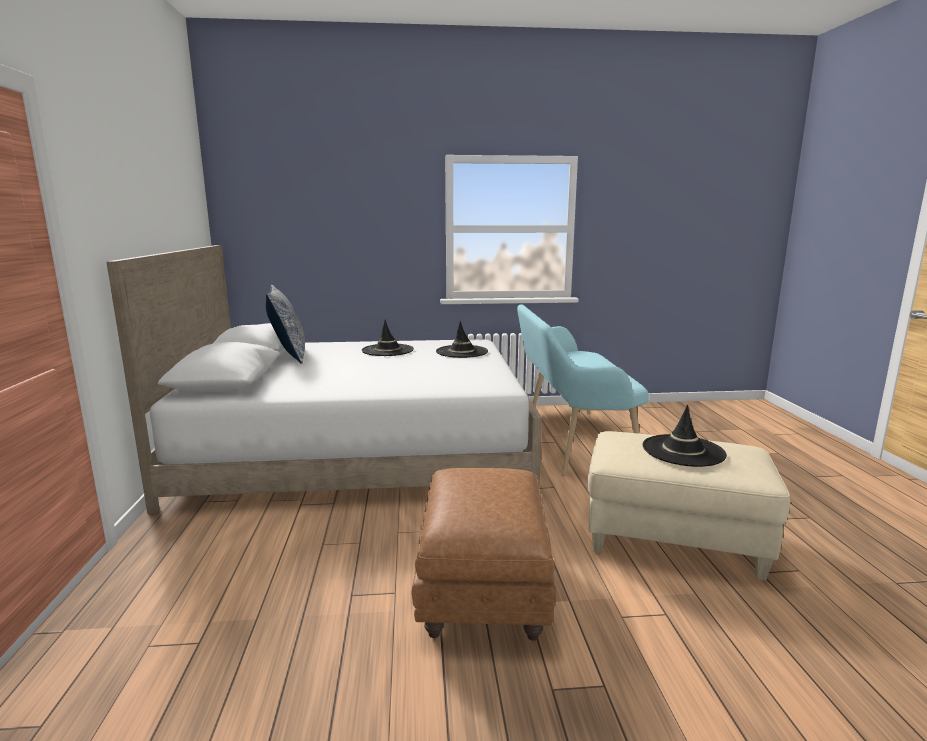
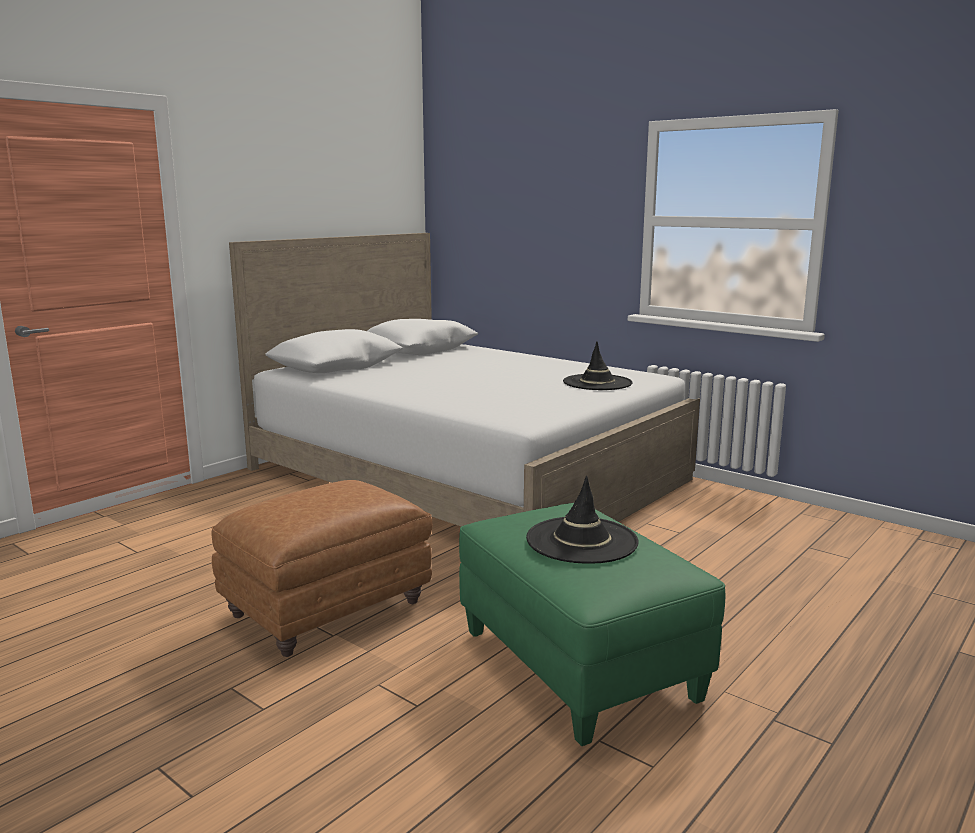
camera: 45 degrees right, 0 degrees up
(288, 356) = (432, 356): pillow -> none
(387, 350) = (529, 367): black hat -> none
(571, 442) = (697, 539): turquoise bench -> none
(674, 539) = (580, 666): beige ottoman -> green ottoman

